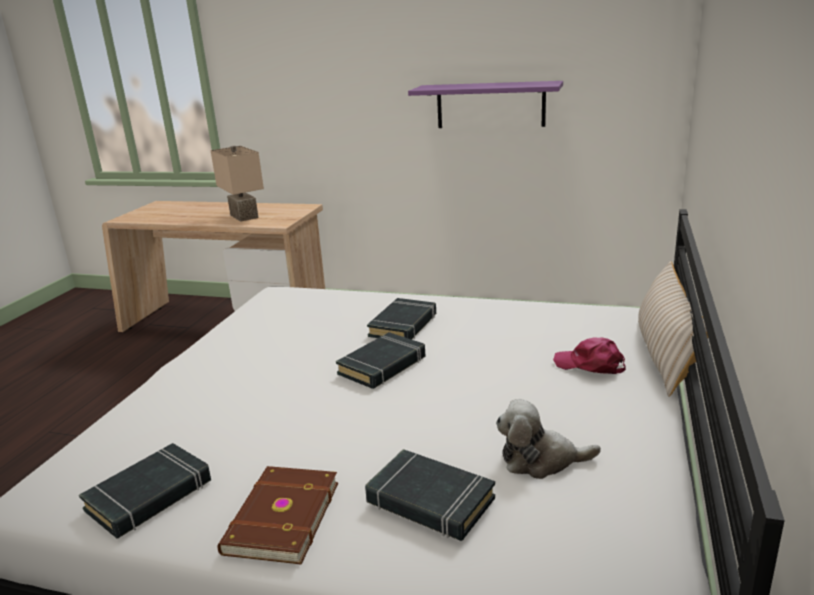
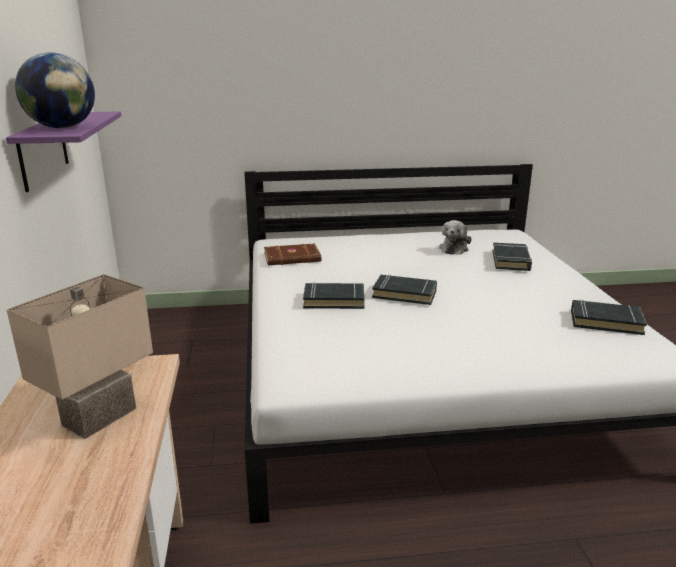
camera: 115 degrees left, 0 degrees up
(280, 517) = (564, 287): brown book -> brown book (292, 258)
(453, 86) = (62, 127): none -> globe
(540, 460) = (454, 249): plush toy -> plush toy turned 45 degrees clockwise
(590, 365) = (353, 247): pink cap -> none
(665, 355) = (327, 235): beige pillow -> none

